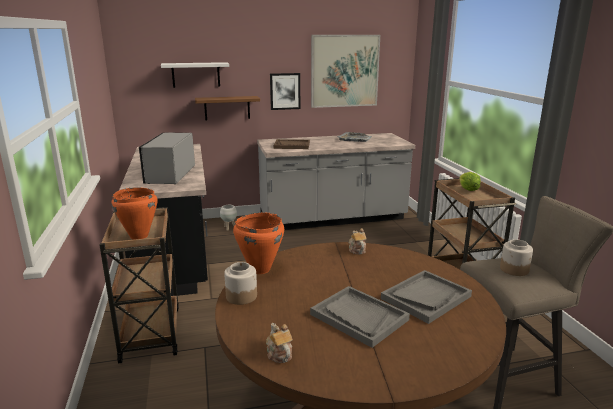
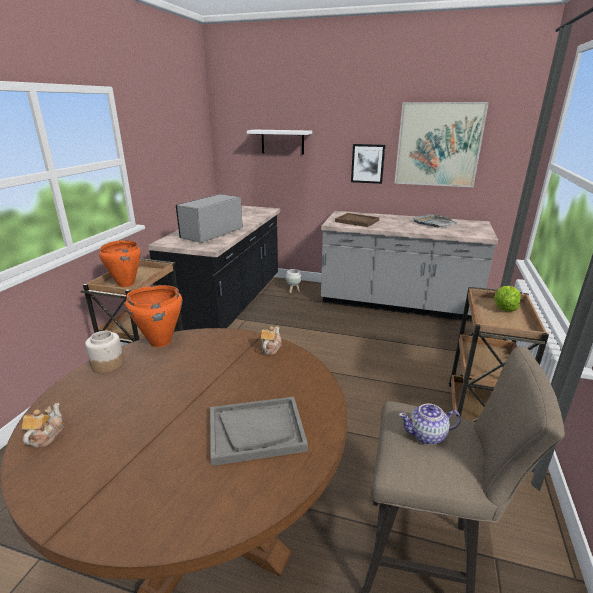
camera: 30 degrees right, 5 degrees up
(227, 108) = (309, 176): brown shelf -> none
(358, 317) = (161, 426): grey tray -> none
(514, 269) = (427, 435): jar -> teapot

